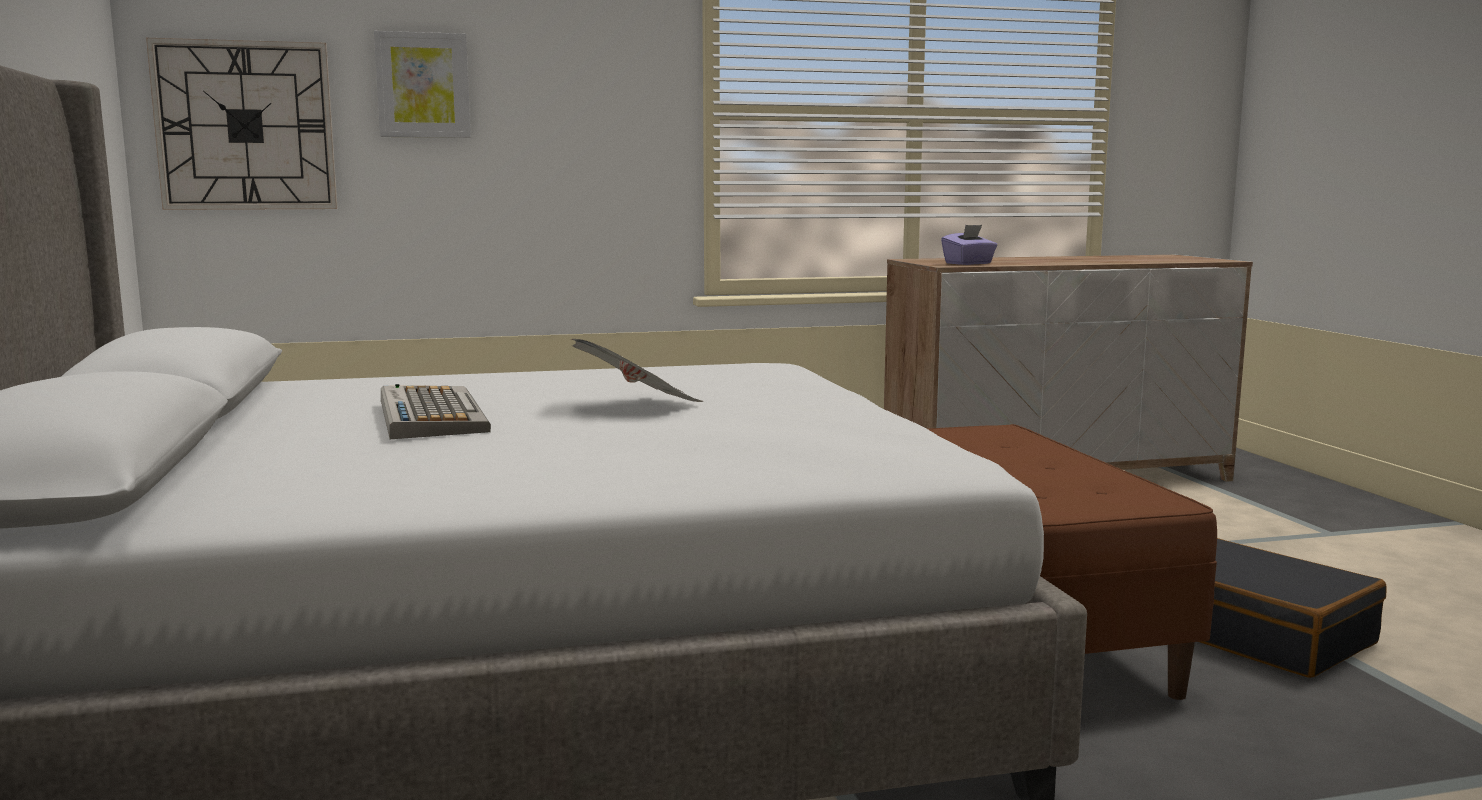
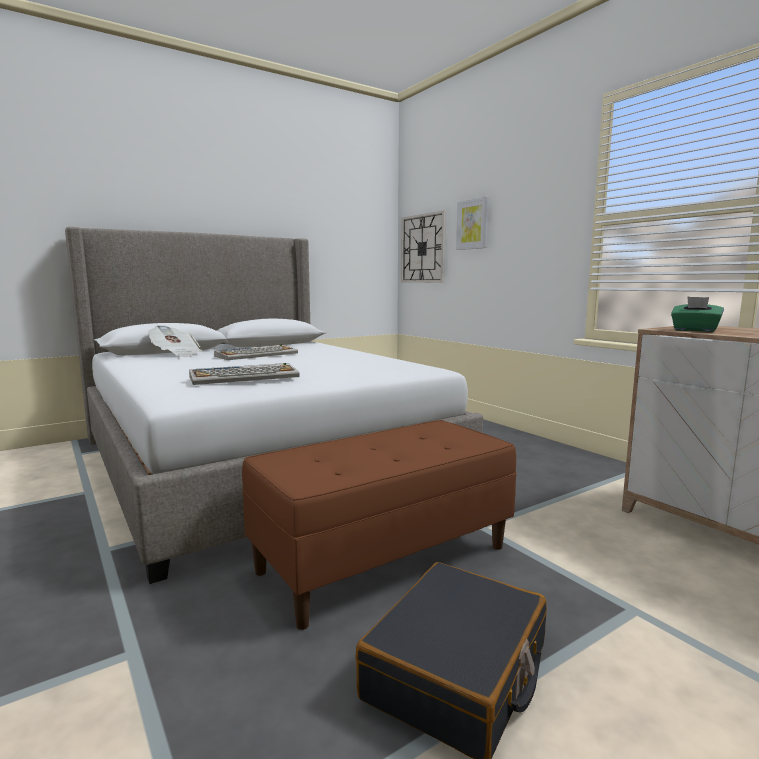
camera: 70 degrees right, 0 degrees up
(638, 406) = (293, 366): newspaper -> newspaper (176, 354)
(790, 422) = (245, 376): none -> keyboard
(968, 263) = (694, 330): purple tissue box -> green tissue box

